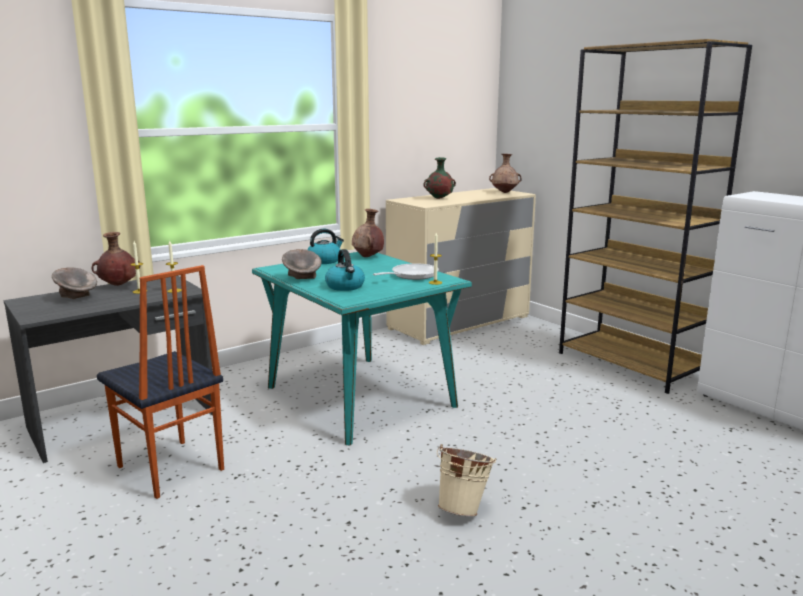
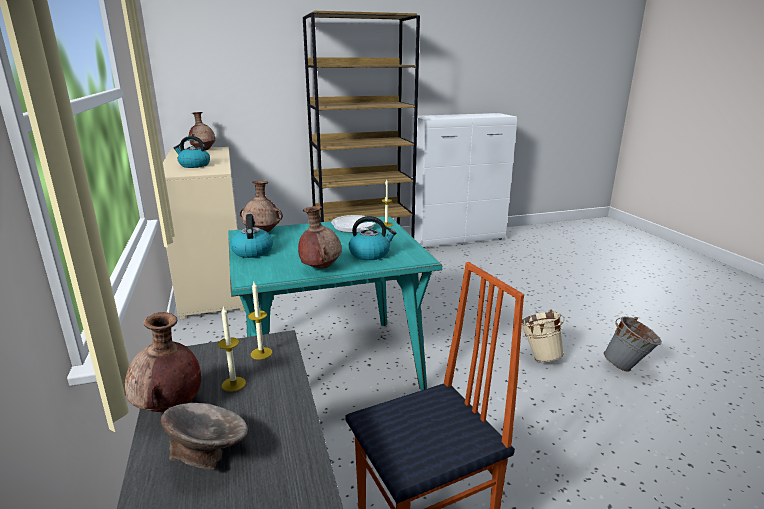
camera: 70 degrees left, 5 degrees up
(303, 279) = (320, 268): grey bowl -> brown vase
(439, 199) = (194, 165): green vase -> kettle
(492, 589) = (628, 367): none -> grey bucket

